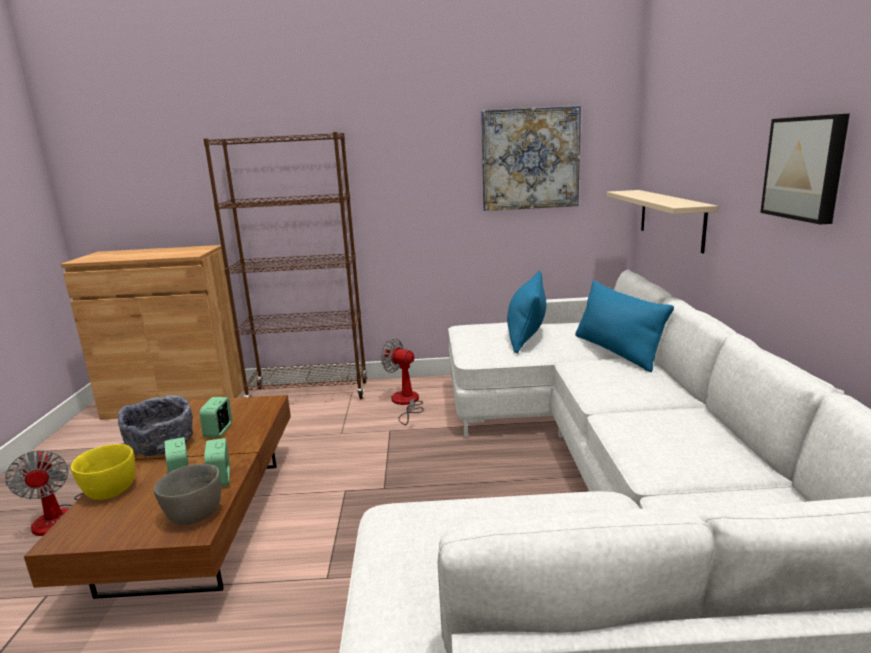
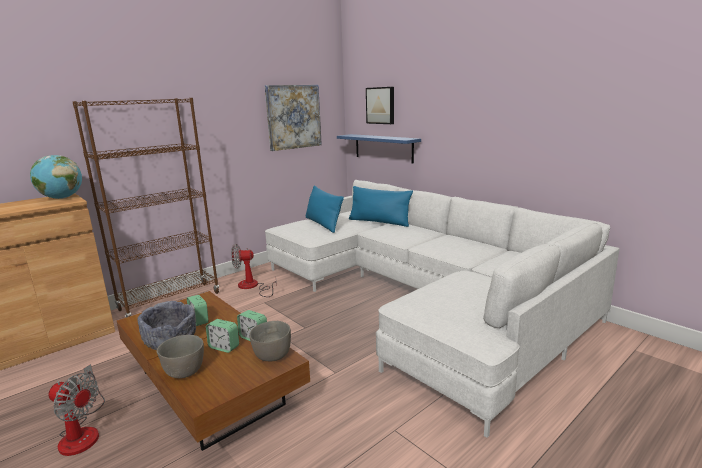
camera: 40 degrees left, 0 degrees up
(110, 491) = (185, 371): yellow bowl -> grey bowl
(195, 250) = (61, 198): none -> globe
(671, 218) = (383, 148): beige shelf -> blue shelf
(806, 168) = (477, 118): picture -> picture (381, 105)

